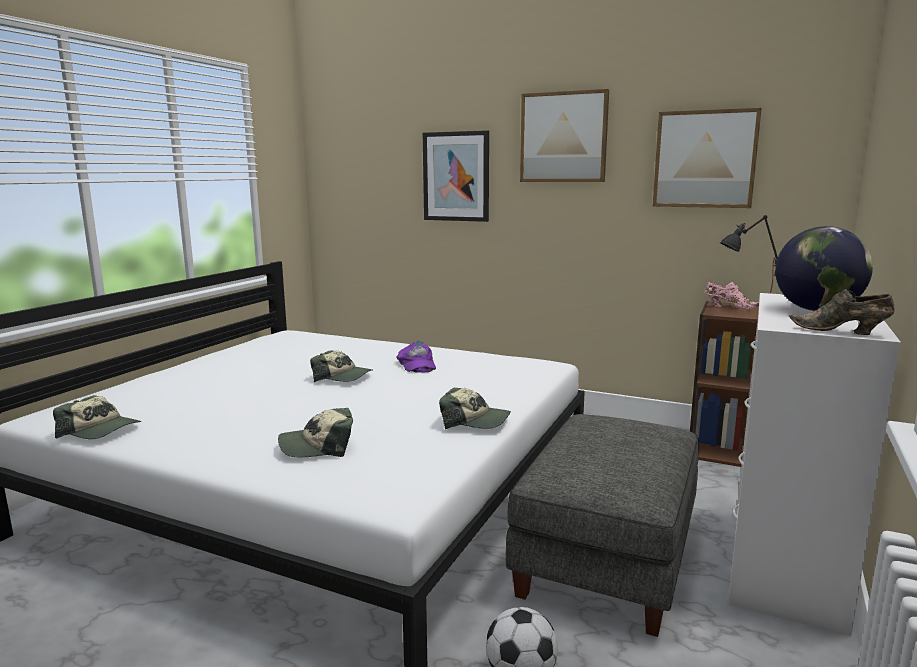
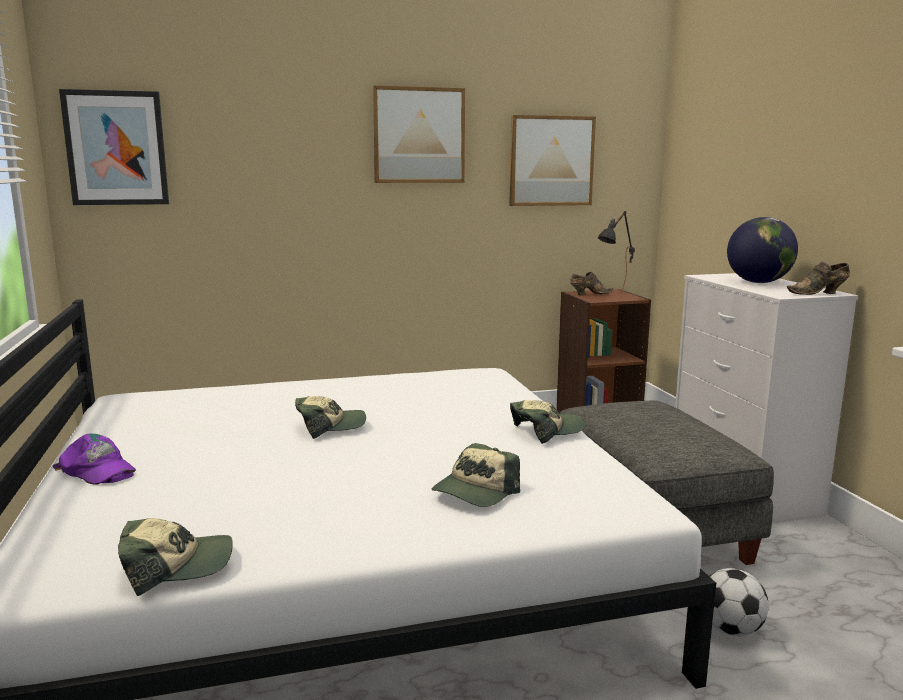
camera: 40 degrees left, 0 degrees up
(416, 364) = (370, 397): purple cap -> purple cap (97, 470)
(456, 176) = (292, 177): picture -> picture (116, 148)
(728, 307) = (589, 294): pink shoe -> brown shoe

